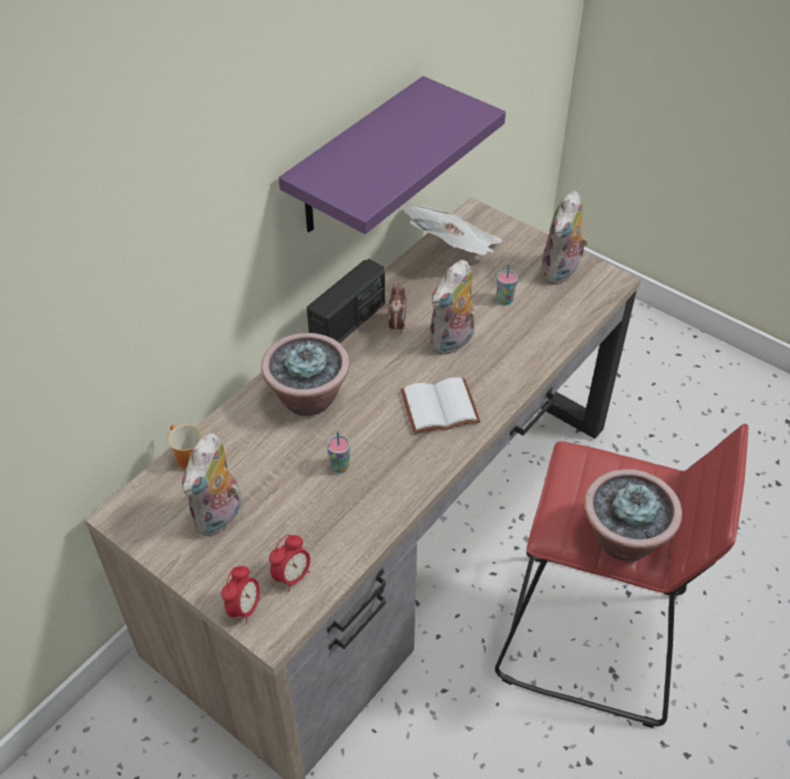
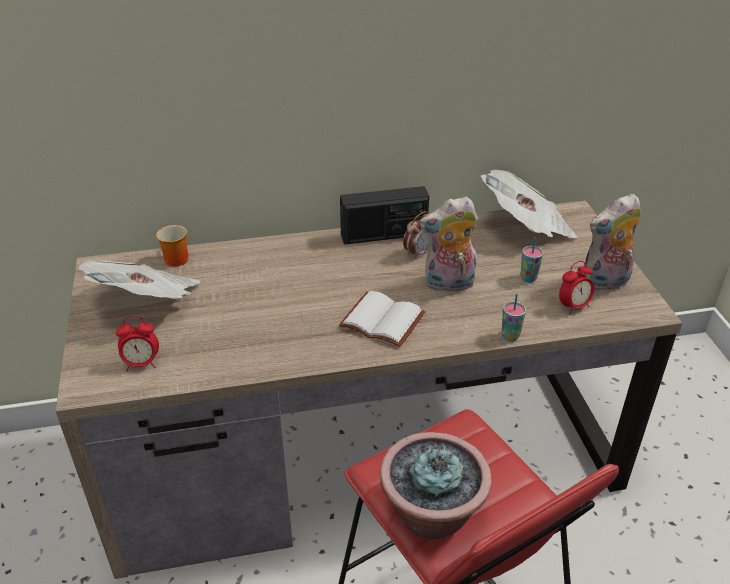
camera: 40 degrees right, 10 degrees down
(220, 517) = (148, 301): plush toy -> newspaper
(244, 608) = (89, 363): alarm clock -> alarm clock (573, 306)
(308, 398) = (295, 265): potted plant -> none
(340, 467) = (261, 317): cup -> cup (510, 336)
(355, 159) = (435, 85): purple shelf -> none

